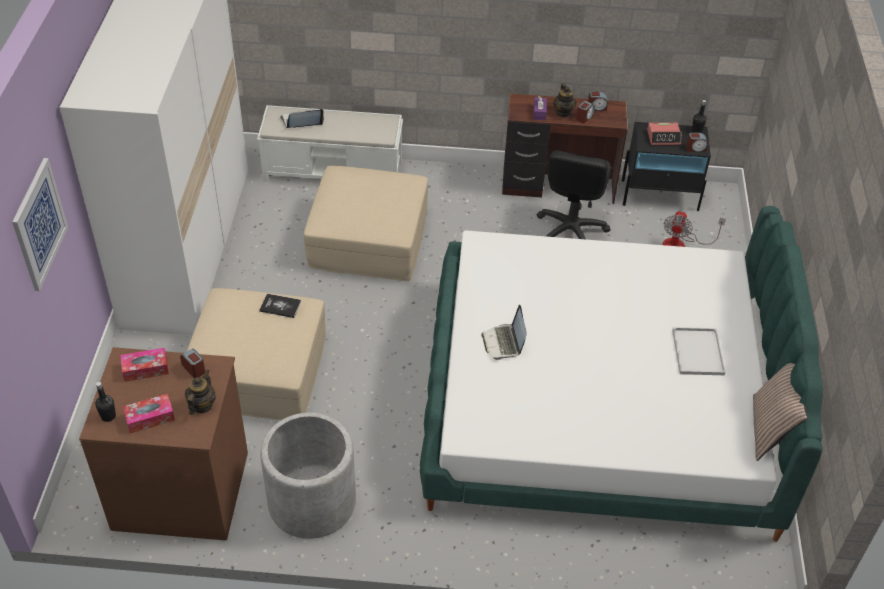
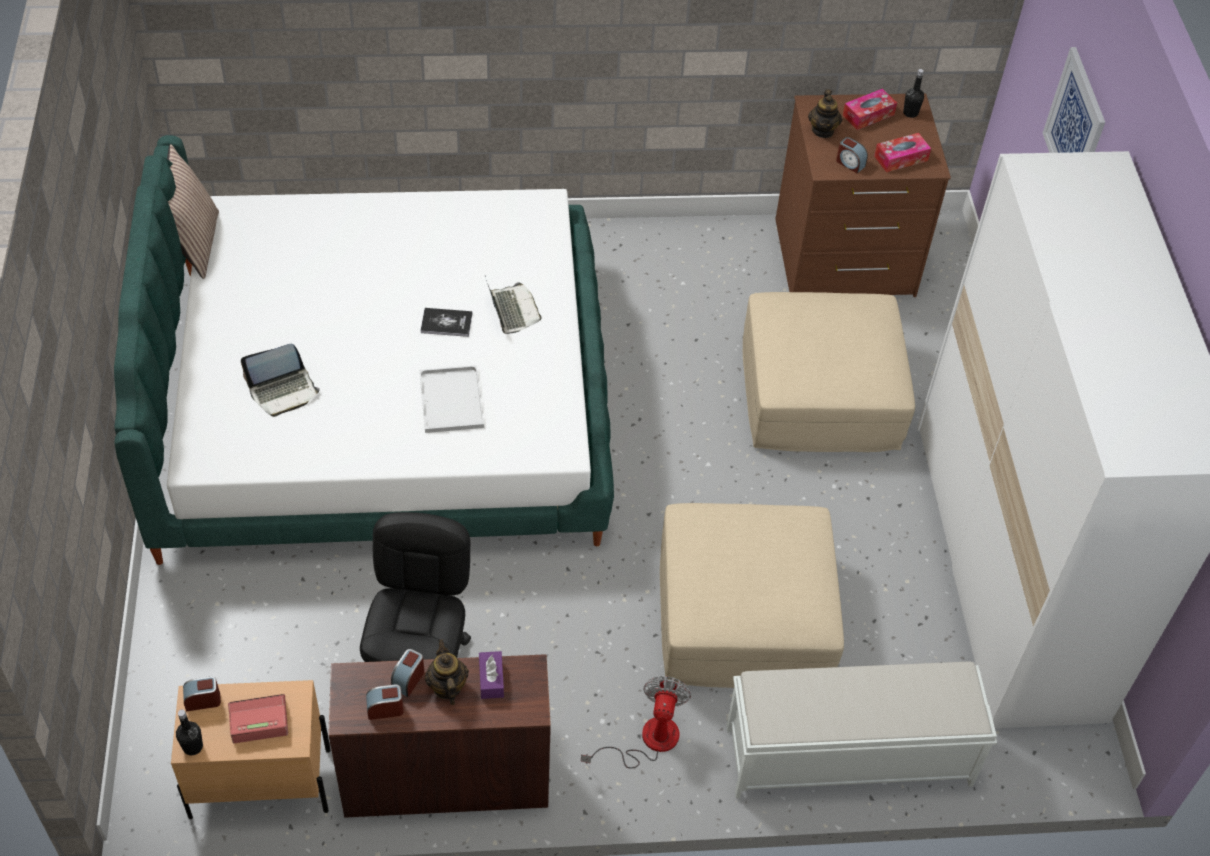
camera: 170 degrees right, 5 degrees up
(280, 306) = (811, 376): book -> book (446, 323)
(301, 122) = (916, 698): laptop -> laptop (283, 391)
(311, 502) = (702, 260): grey planter -> none
(660, 195) = (259, 783): black nightstand -> beige nightstand
(681, 245) = (237, 673): fan -> fan (647, 741)
(698, 353) = (263, 323): white tray -> white tray (450, 399)

